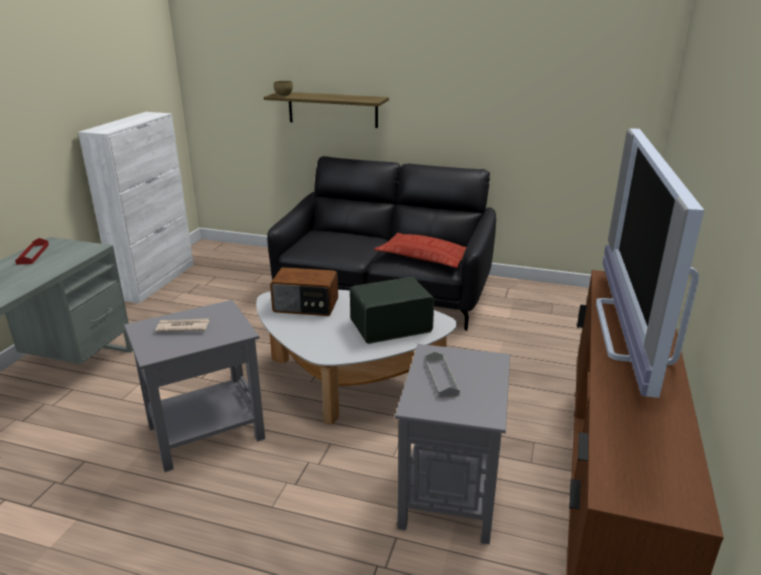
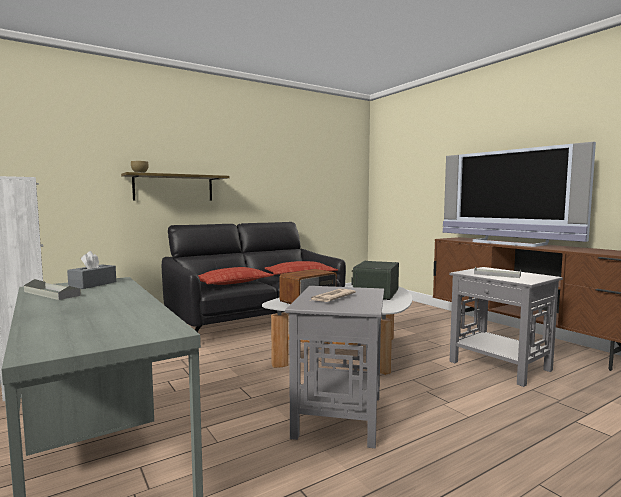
camera: 50 degrees left, 20 degrees down
(33, 254) = (51, 293): red tray -> grey tray
(72, 249) = (93, 284): none -> grey tissue box
(331, 246) = (232, 282): none -> pillow

